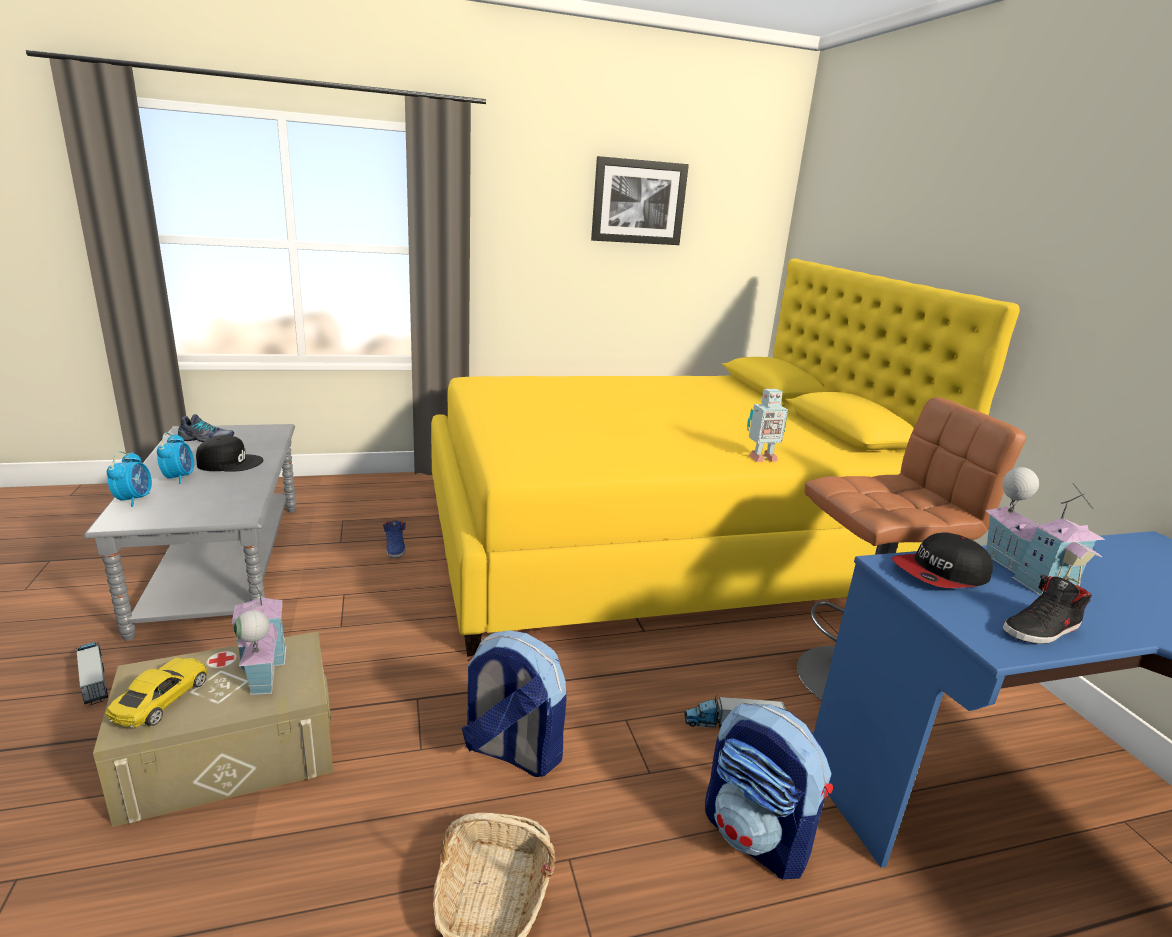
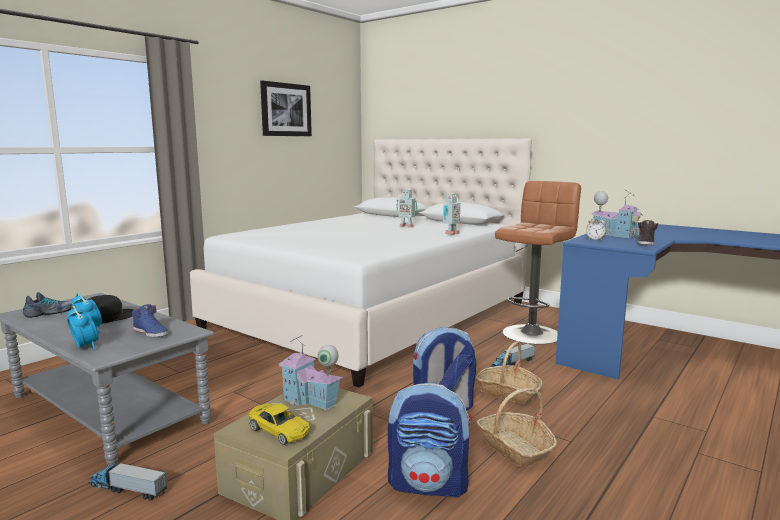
camera: 35 degrees left, 10 degrees down
(161, 700) = (279, 430): yellow toy car -> yellow toy car turned 150 degrees clockwise
(395, 548) = (225, 362): blue shoe -> blue shoe (151, 332)
(640, 780) = (508, 393): none -> basket
(654, 540) = (372, 315): yellow bed -> white bed
(729, 422) = (406, 226): none -> toy robot
(757, 836) = (572, 389): backpack -> backpack (429, 484)
(940, 574) = (595, 239): cap -> alarm clock

